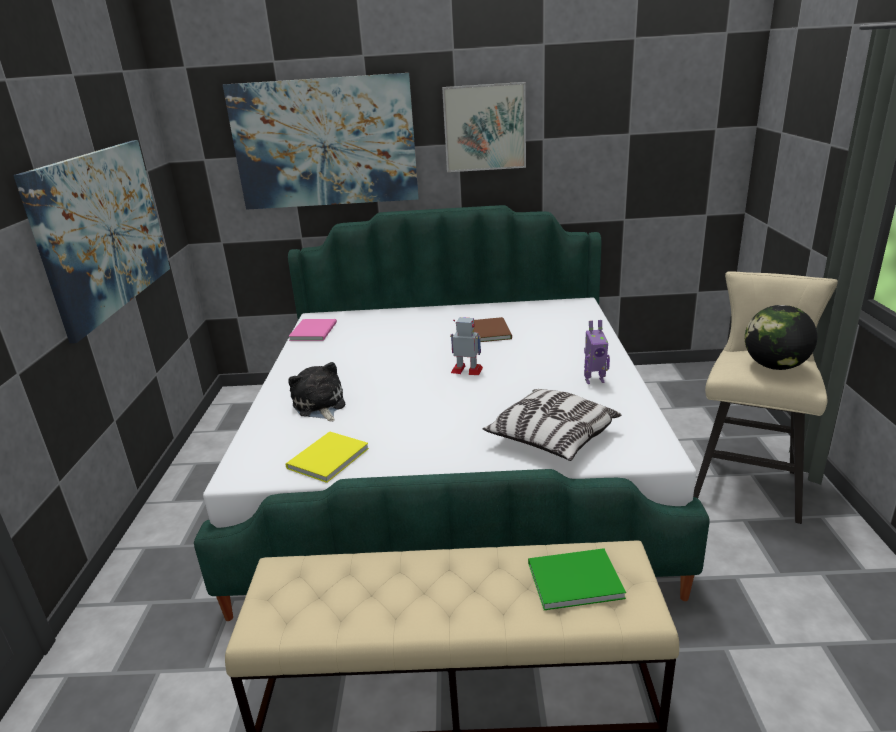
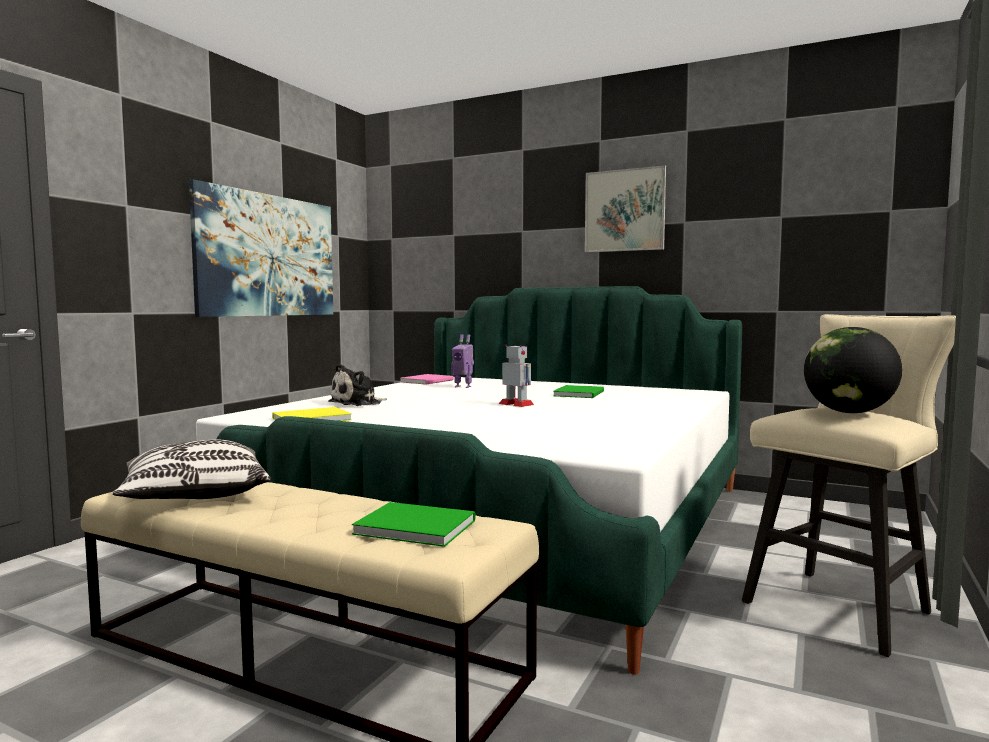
camera: 25 degrees right, 20 degrees down
(320, 406) = (358, 403): plush toy -> plush toy turned 135 degrees counterclockwise
(324, 143) = (482, 225): picture -> none
(490, 331) = (580, 393): brown book -> green book
(551, 439) = (521, 436): pillow -> pillow (195, 496)
(594, 380) = (633, 420): toy robot -> toy robot (463, 387)

